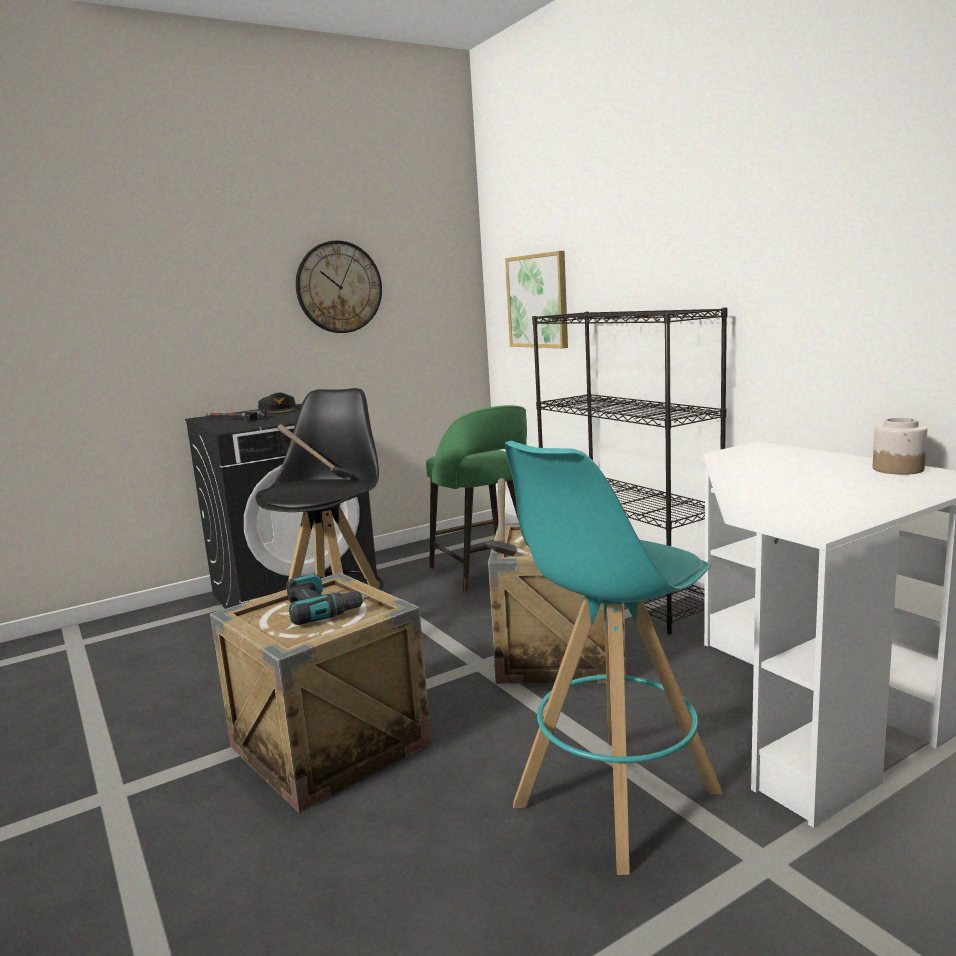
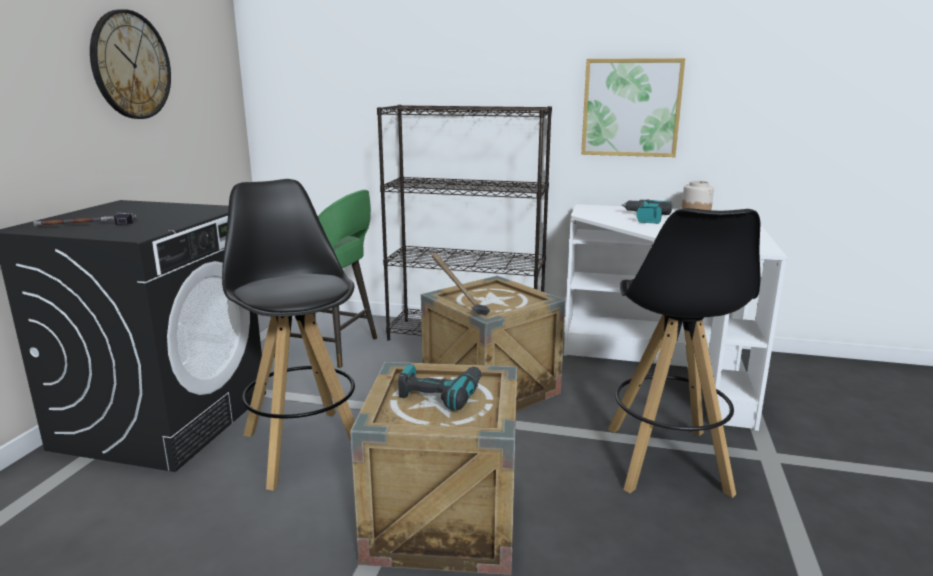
camera: 45 degrees left, 5 degrees up
(278, 410) = (112, 211): black cap -> none
(316, 479) = (264, 279): hammer -> none
(538, 301) = (327, 92): picture -> picture (631, 108)
(615, 799) = (666, 460): turquoise stool -> black stool
(789, 467) = (645, 218): none -> power drill

